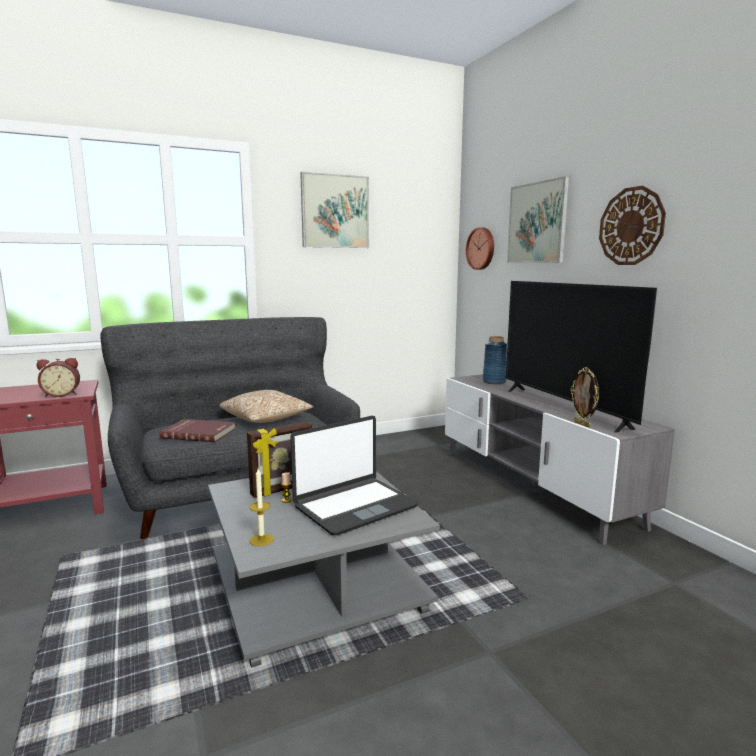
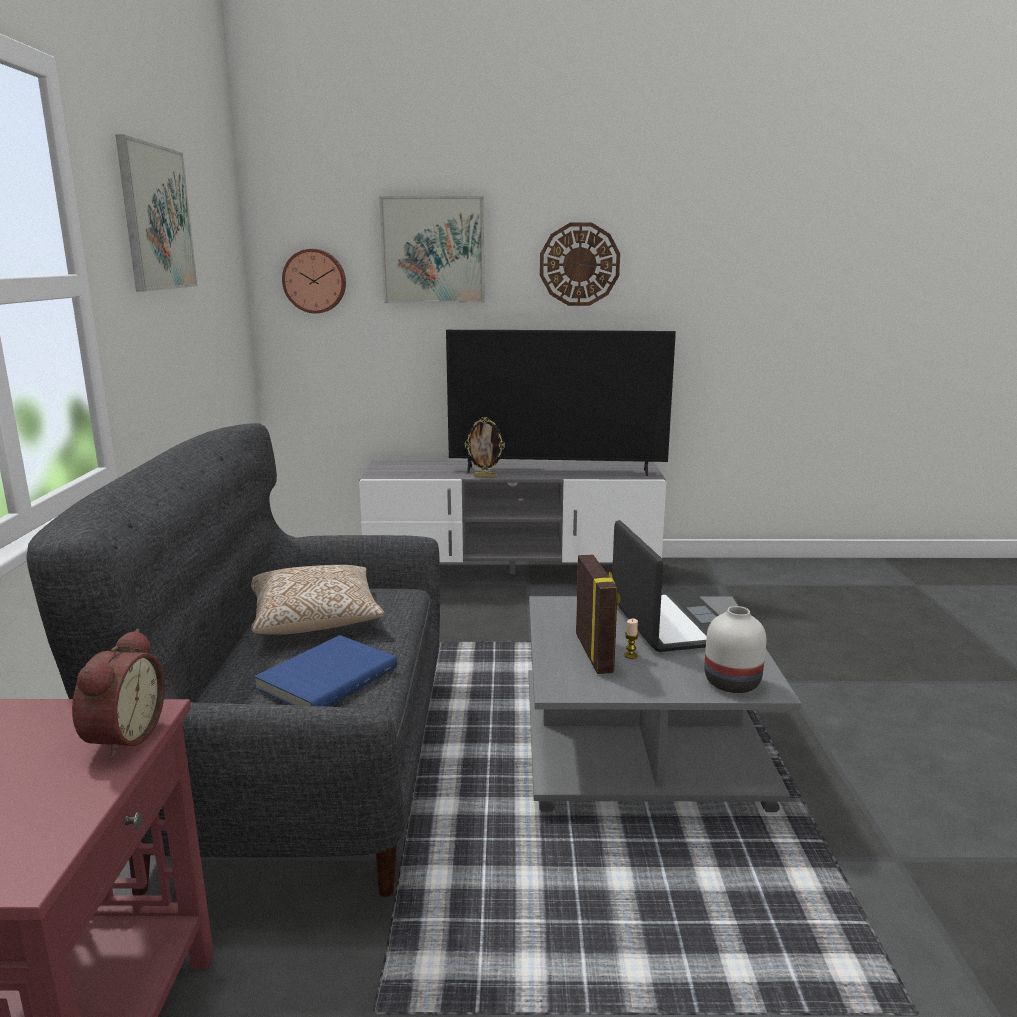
camera: 65 degrees left, 5 degrees up
(199, 433) = (326, 677): red book -> blue book
(261, 539) = (731, 682): candle -> white vase
(494, 382) = (417, 468): blue vase -> none
(582, 424) = (615, 478): picture frame -> picture frame (485, 476)

